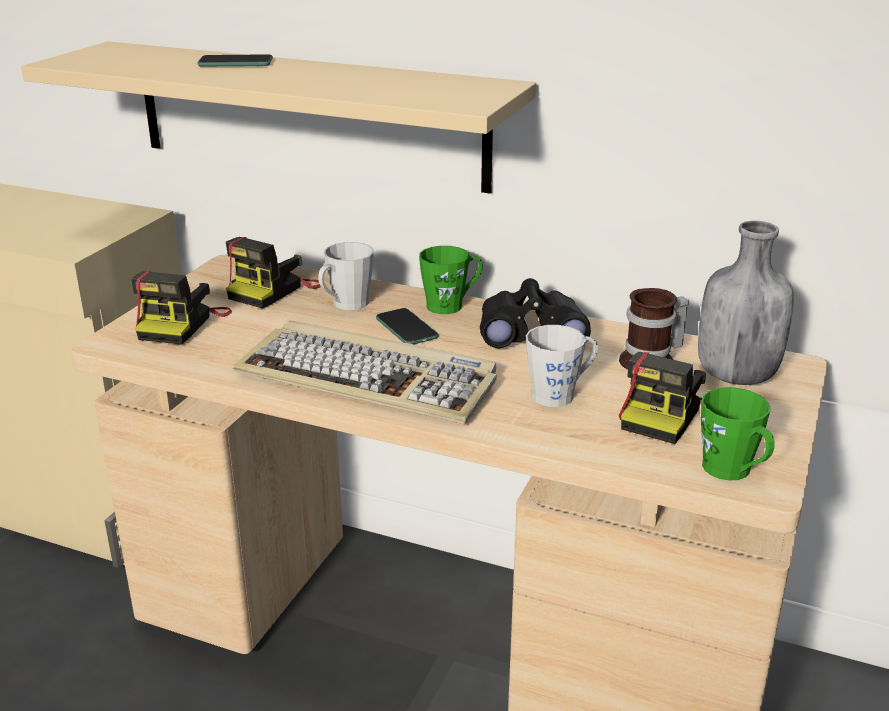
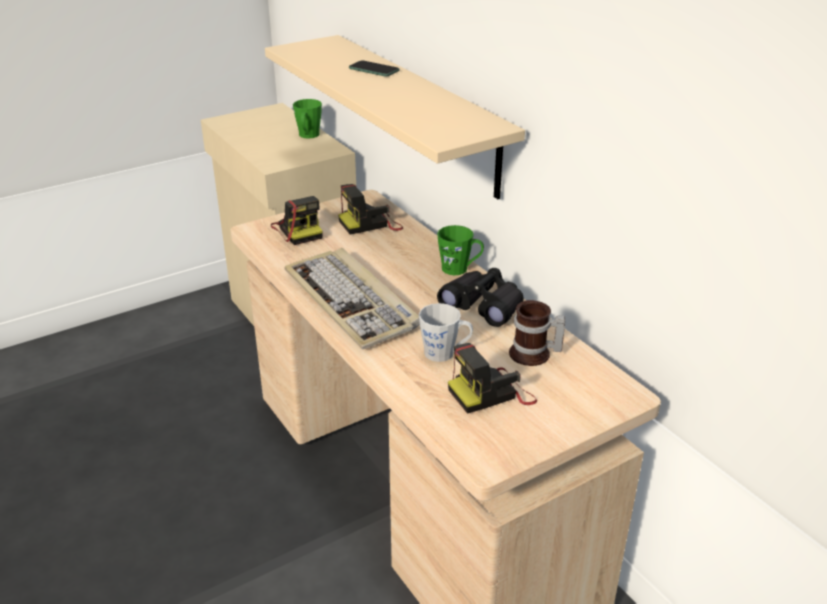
camera: 35 degrees right, 5 degrees up
(182, 324) = (298, 230): camera -> camera turned 75 degrees counterclockwise
(345, 305) = (398, 247): grey mug -> none
(406, 328) = (413, 275): phone -> none
(733, 472) = (479, 446): green mug -> green mug (308, 136)
(735, 375) = (575, 386): grey bottle -> none

